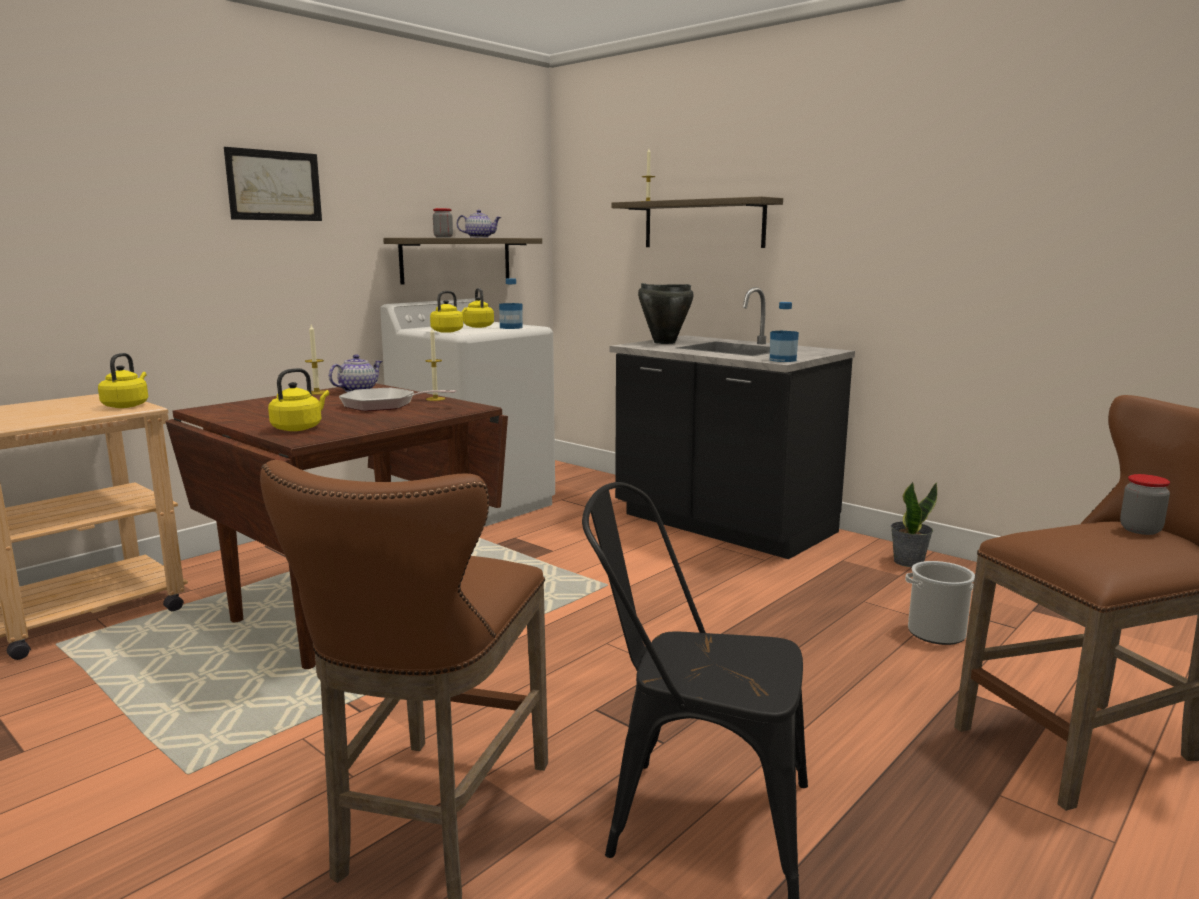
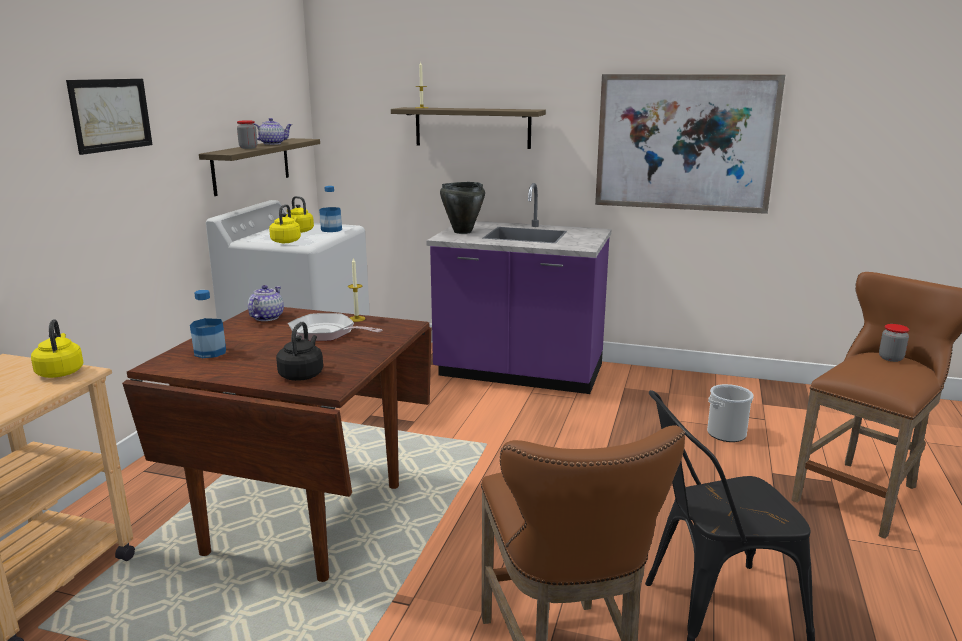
camera: 25 degrees left, 5 degrees up
(299, 428) = (302, 374): yellow kettle -> black kettle
(317, 392) = (232, 325): candle -> none
(384, 405) = (326, 333): frying pan -> frying pan turned 45 degrees clockwise
(722, 525) = (519, 373): black counter -> purple counter
(782, 360) = (584, 246): bottle -> bottle (210, 352)
(908, 561) = (664, 380): potted plant -> none
(954, 234) = (684, 143): none -> picture

